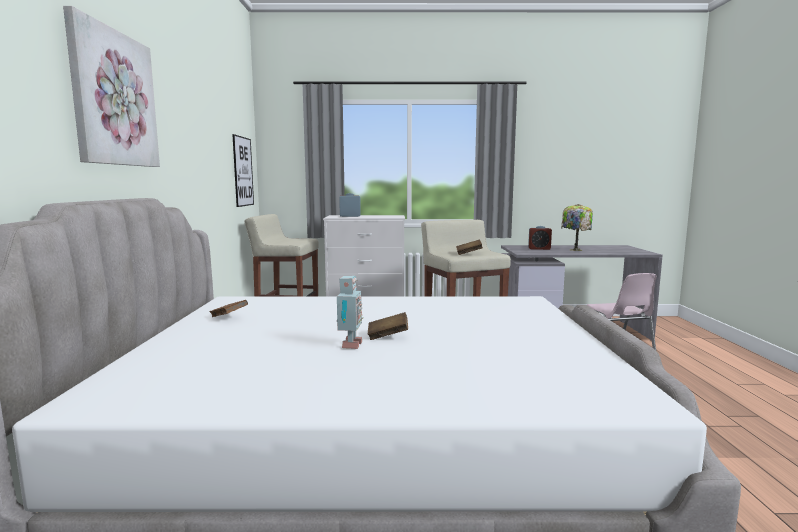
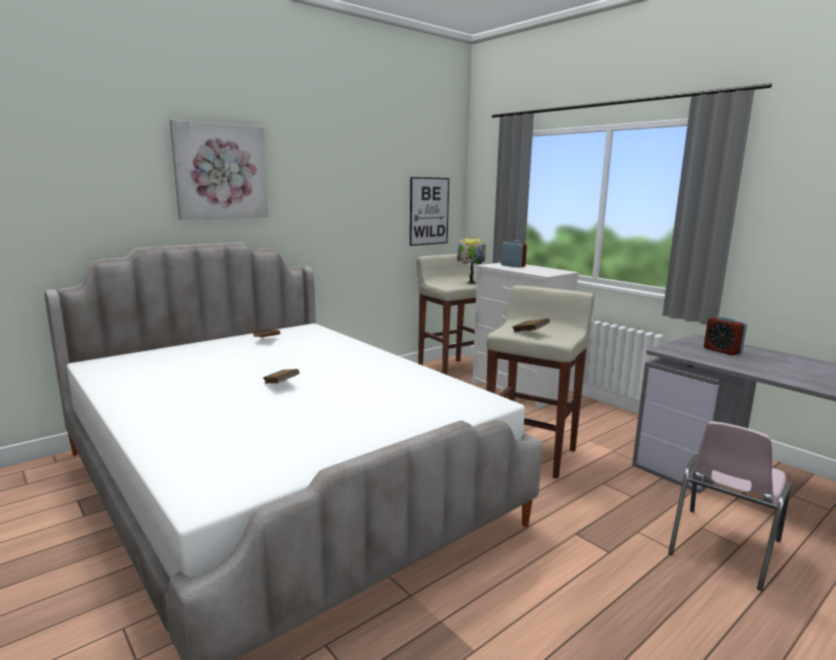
camera: 50 degrees right, 5 degrees up
(349, 345) = (245, 381): toy robot -> none
(574, 250) = (773, 366): table lamp -> table lamp (470, 282)

